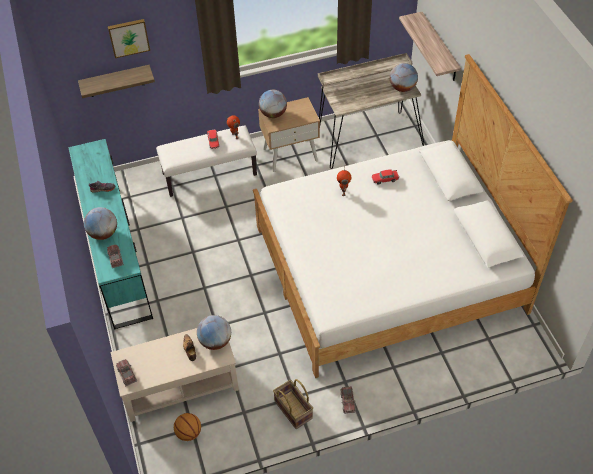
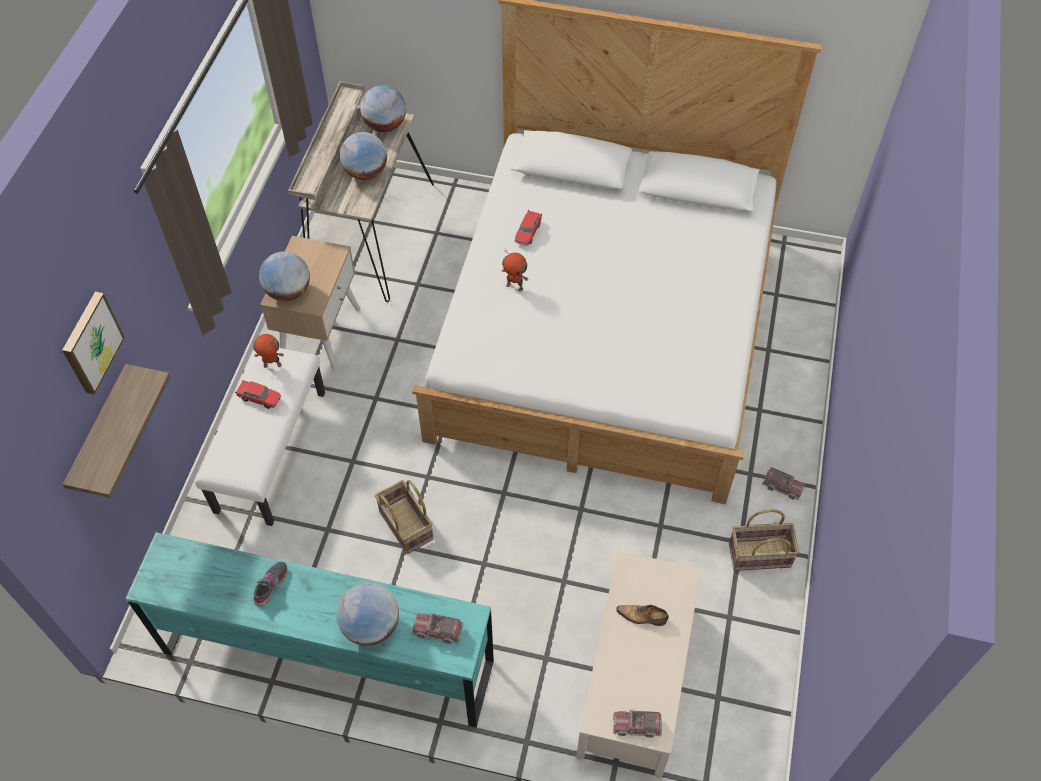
camera: 60 degrees left, 5 degrees up
(188, 433) = (724, 705): basketball -> none
(204, 245) = (405, 525): none -> basket
(215, 341) = (649, 576): globe -> globe (365, 172)
(439, 48) = (407, 32): shelf -> none

